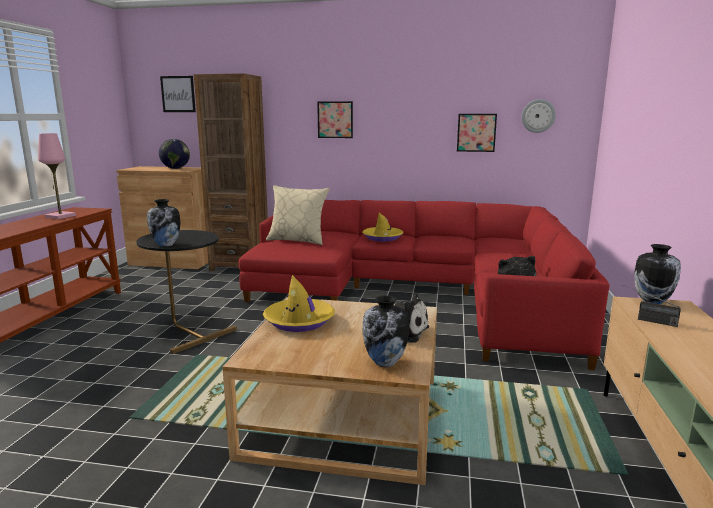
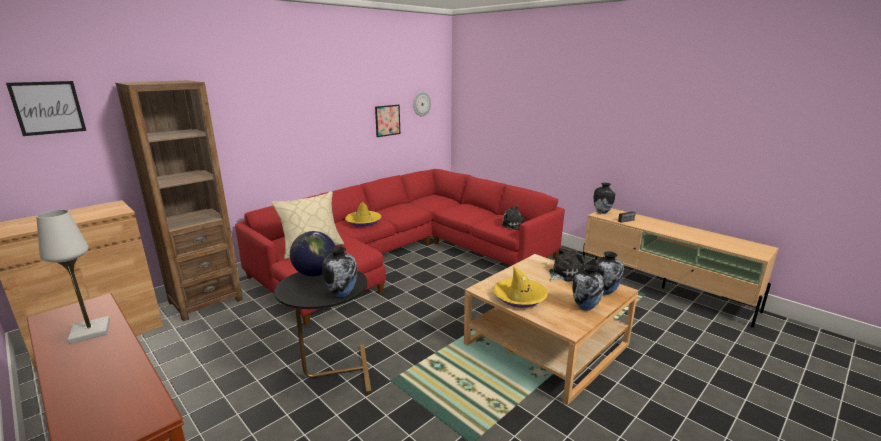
camera: 55 degrees left, 5 degrees up
(60, 216) = (90, 331): pink table lamp -> white table lamp
(175, 168) = (84, 212): globe -> globe (315, 274)
(319, 358) = (585, 307): none -> vase
(335, 119) = (276, 121): picture -> none

